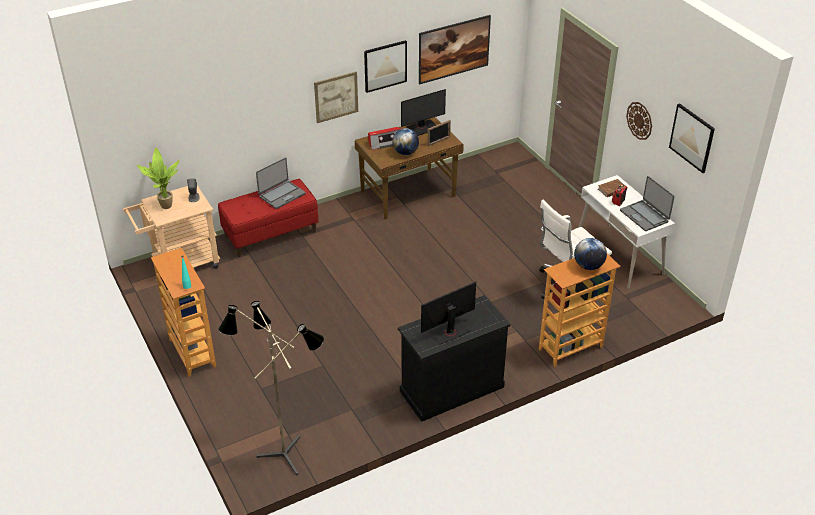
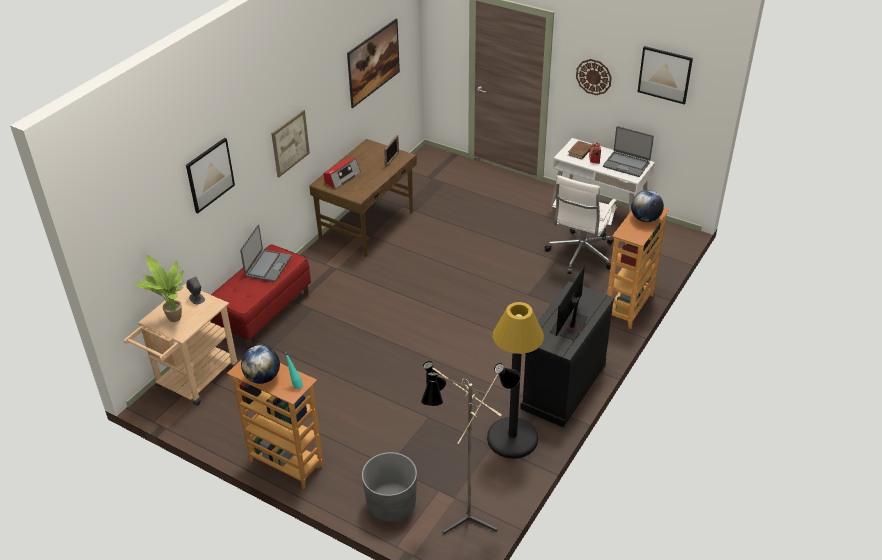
camera: 30 degrees left, 0 degrees up
(239, 417) = (391, 504): none -> grey planter
(372, 411) = (512, 438): none -> black floor lamp
(385, 66) = (325, 96): picture -> picture (210, 175)
(405, 152) = (370, 180): globe -> globe (263, 378)
(422, 128) = (365, 152): monitor -> none

